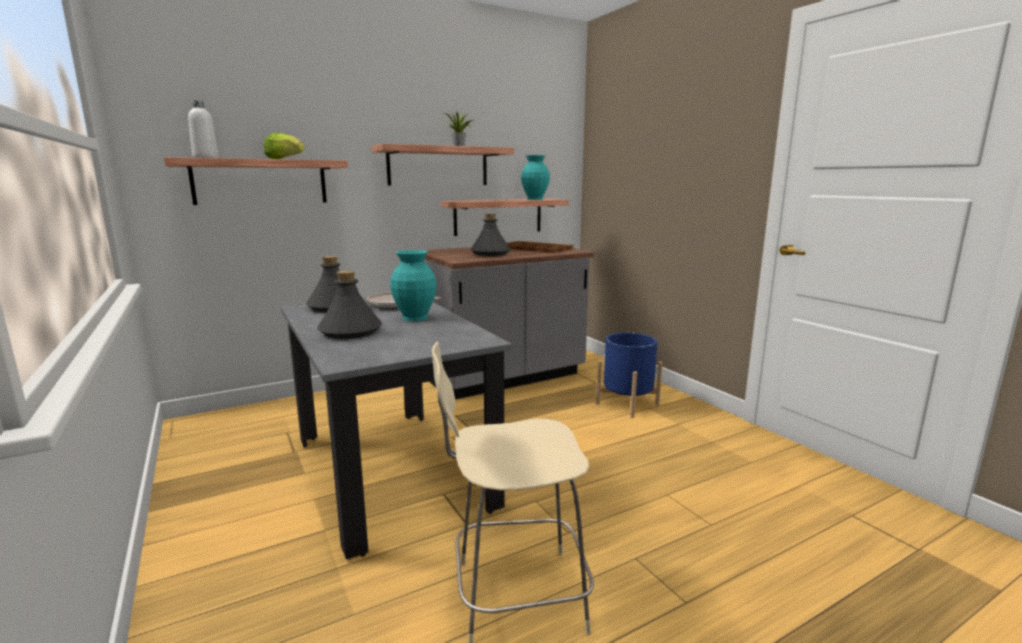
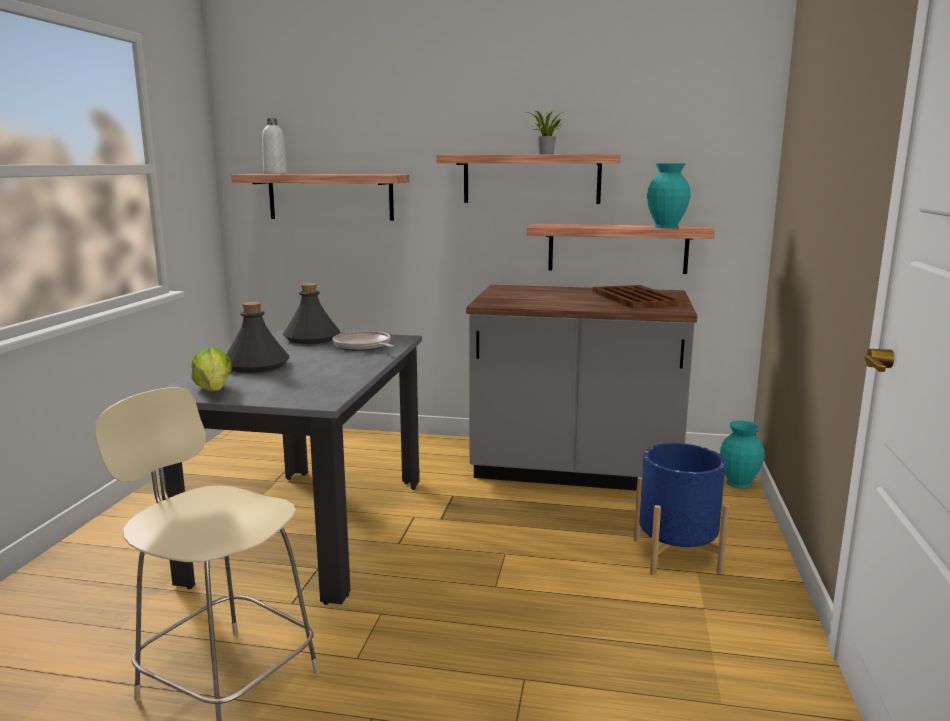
camera: 40 degrees right, 0 degrees up
(285, 159) = (343, 174): lettuce -> lettuce (214, 391)
(414, 318) = (338, 364): turquoise vase -> turquoise vase (738, 483)
(490, 253) = (551, 299): grey bottle -> none

